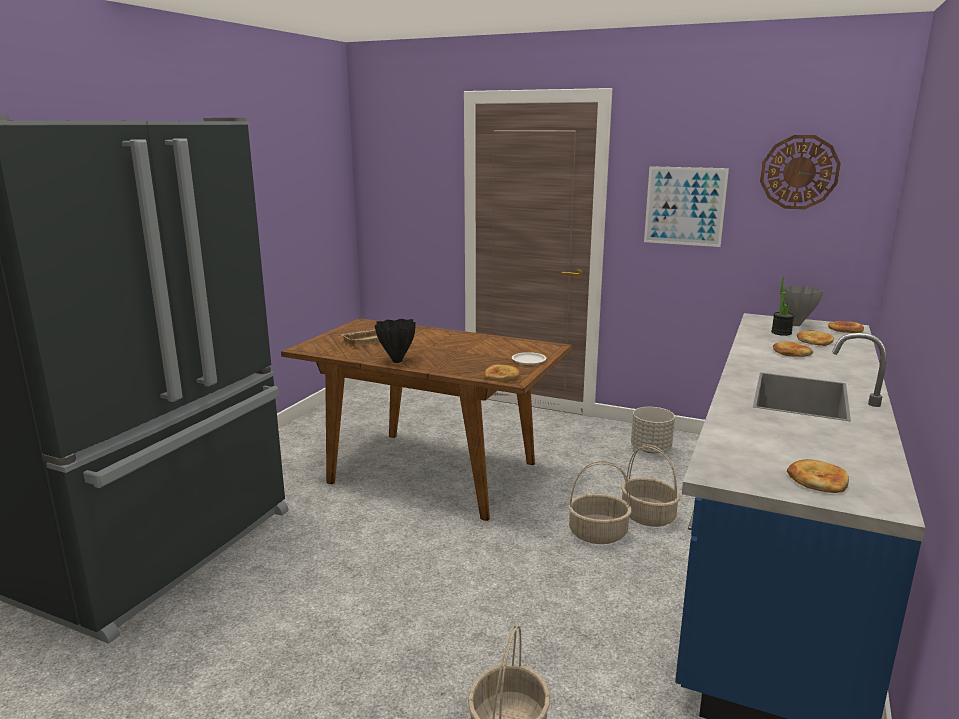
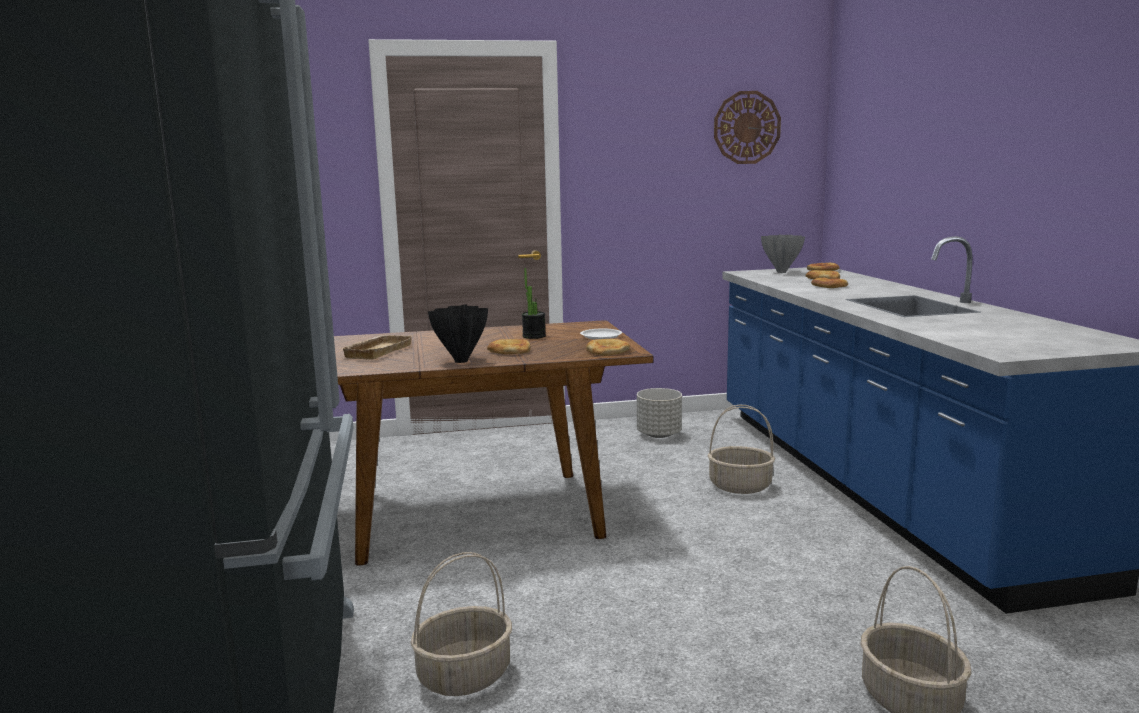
camera: 35 degrees left, 5 degrees down
(598, 533) = (722, 513): basket -> basket (465, 675)
(684, 206) = (644, 168): picture -> none
(781, 333) = (786, 277): potted plant -> potted plant (534, 336)
(817, 480) = (1063, 342): bread -> bread (509, 350)

